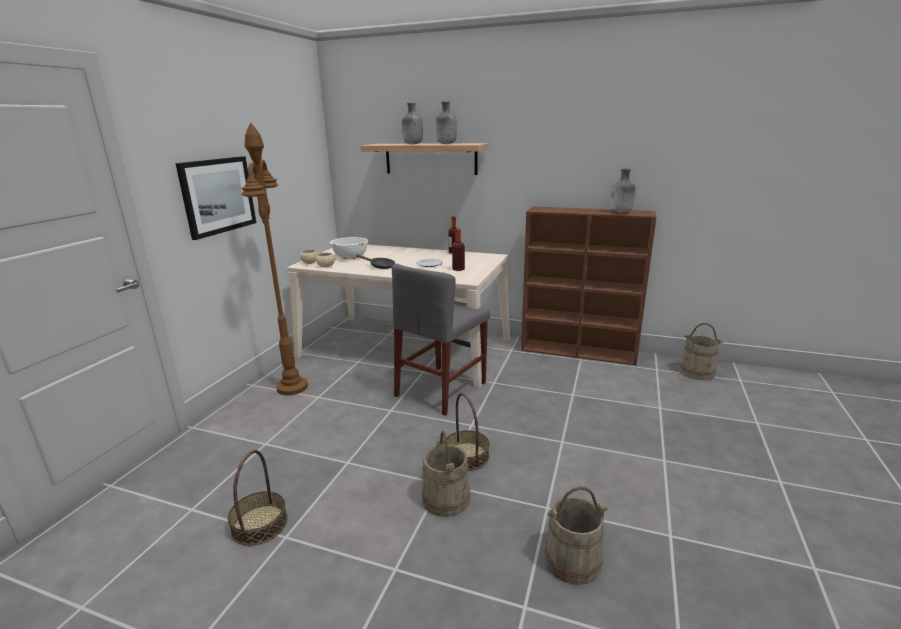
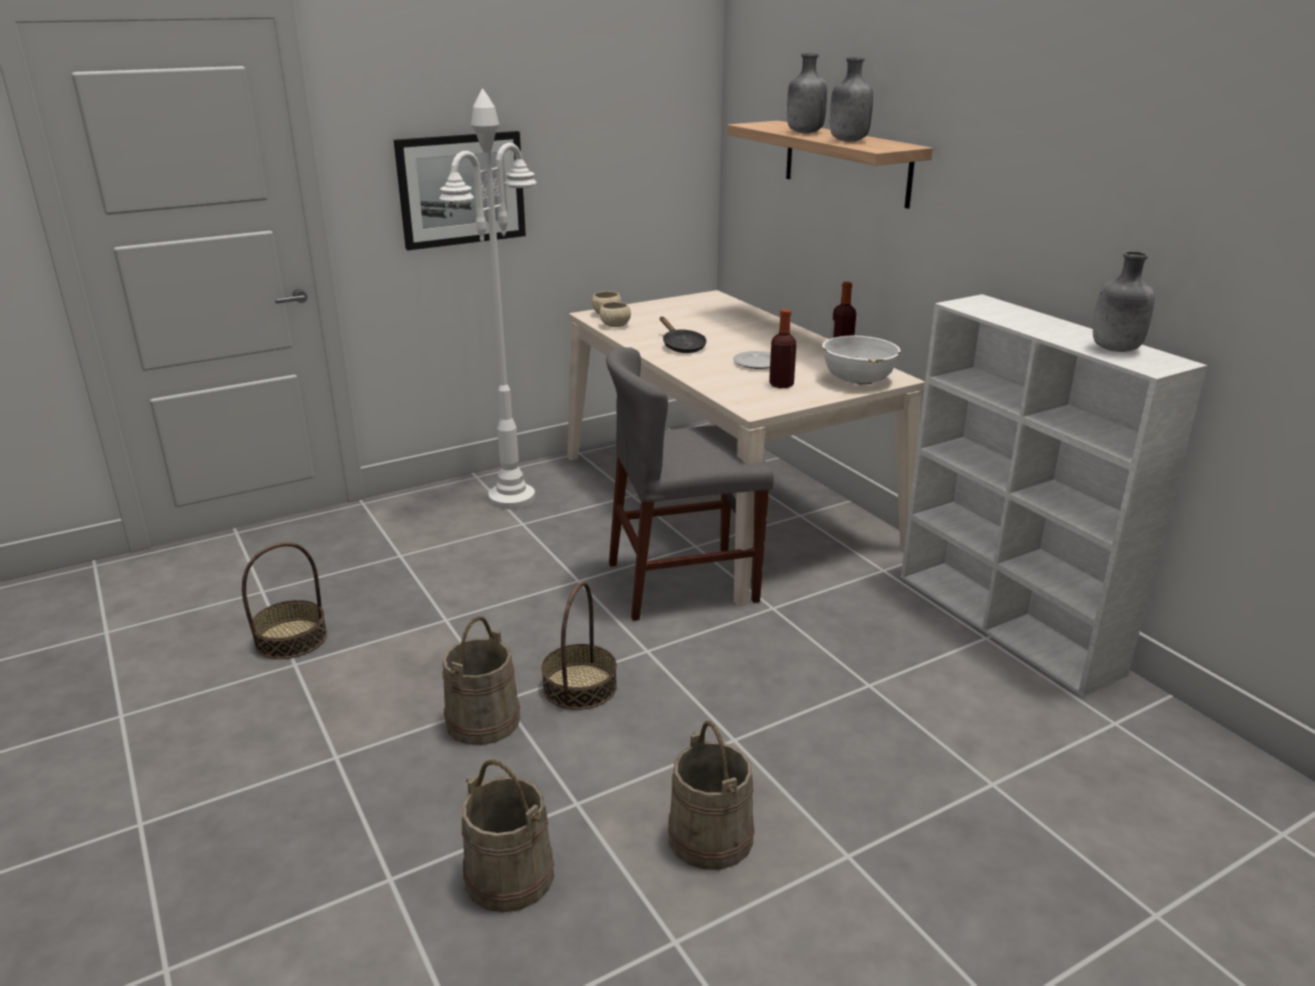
camera: 40 degrees right, 5 degrees up
(292, 387) = (511, 498): brown floor lamp -> white floor lamp
(350, 257) = (674, 319): white bowl -> white bowl (858, 380)
(579, 351) = (1008, 624): brown bookcase -> white bookcase
(697, 372) = (1201, 770): beige bucket -> beige bucket (711, 836)

